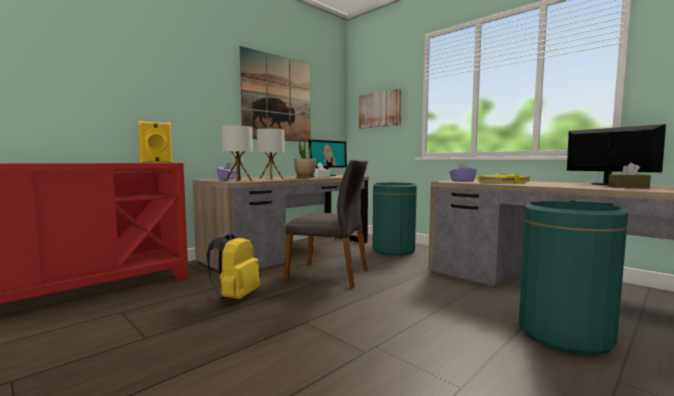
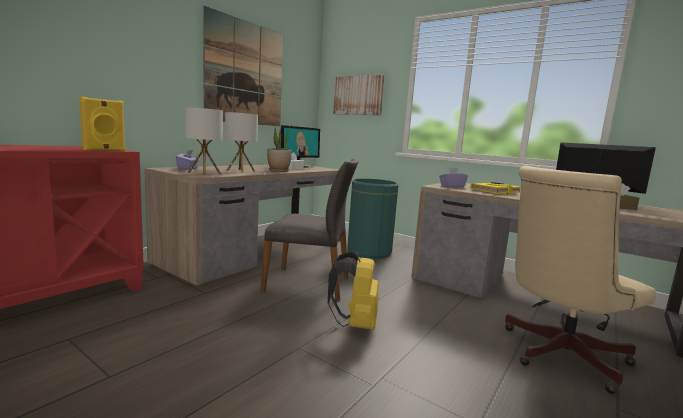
camera: 10 degrees left, 5 degrees up
(236, 297) = (209, 314): yellow backpack -> yellow backpack (355, 324)
(563, 334) = (557, 355): green trash can -> beige office chair

